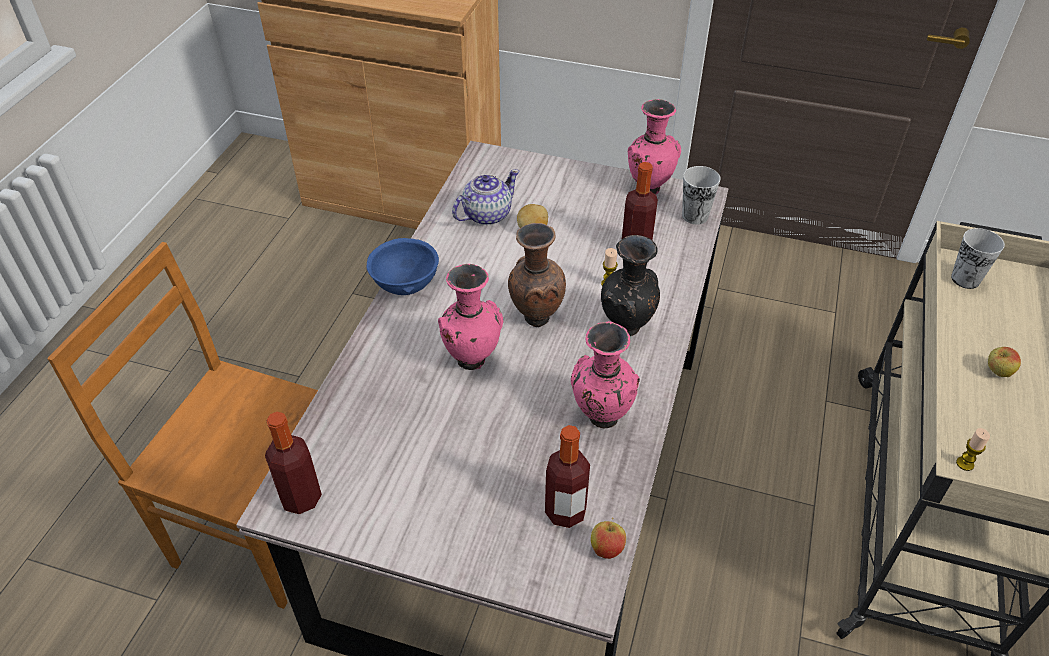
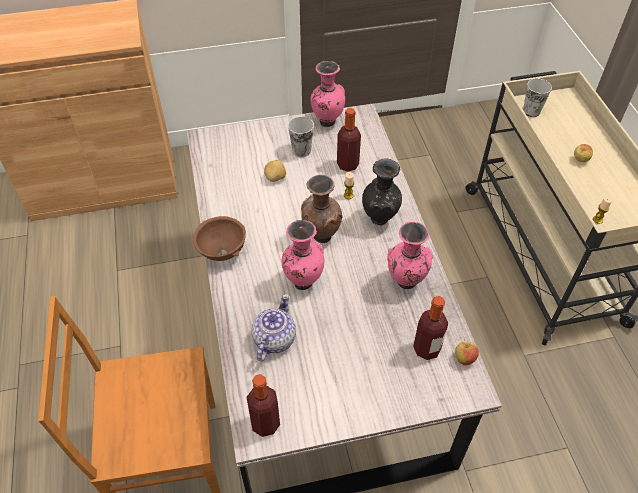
camera: 30 degrees left, 5 degrees up
(404, 286) = (222, 252): blue bowl -> brown bowl
(486, 215) = (238, 180): teapot -> teapot (273, 339)
(695, 216) = (367, 129): cup -> cup (301, 151)

